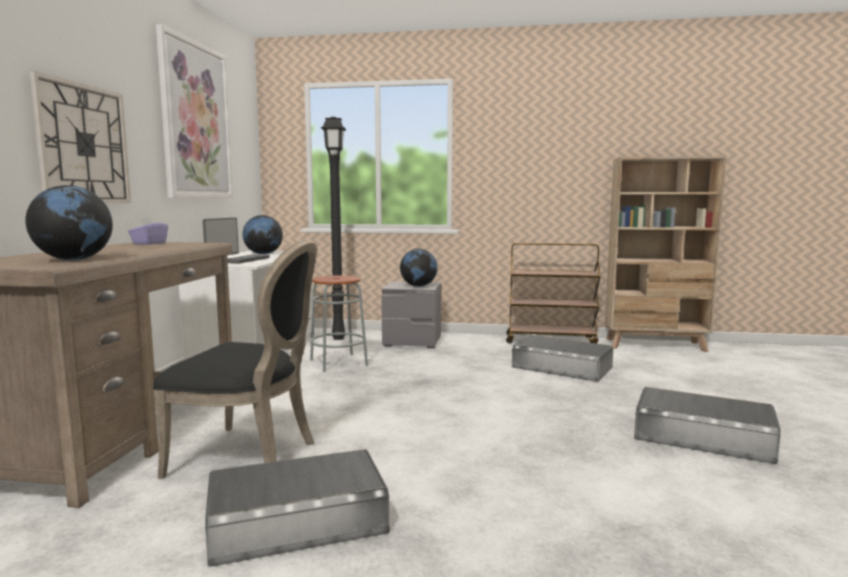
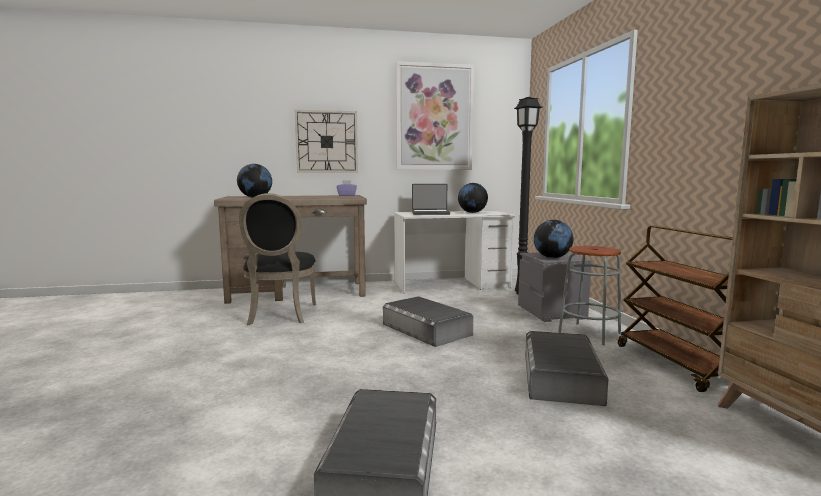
camera: 70 degrees right, 0 degrees up
(297, 521) = (207, 335): grey storage box -> grey storage box (426, 329)
(338, 362) = (458, 303): grey stool -> grey stool (589, 333)

